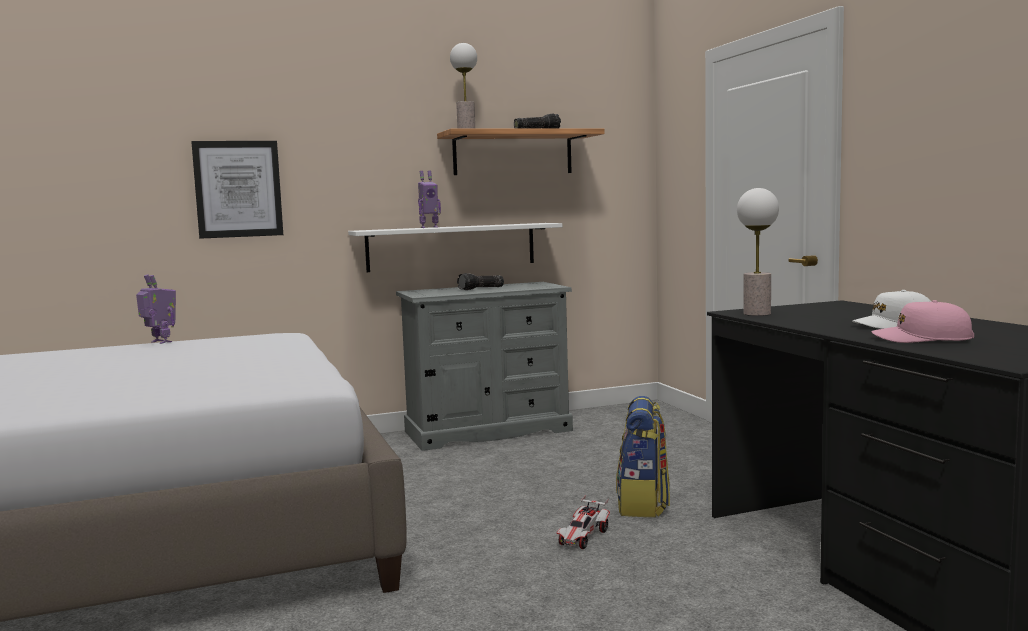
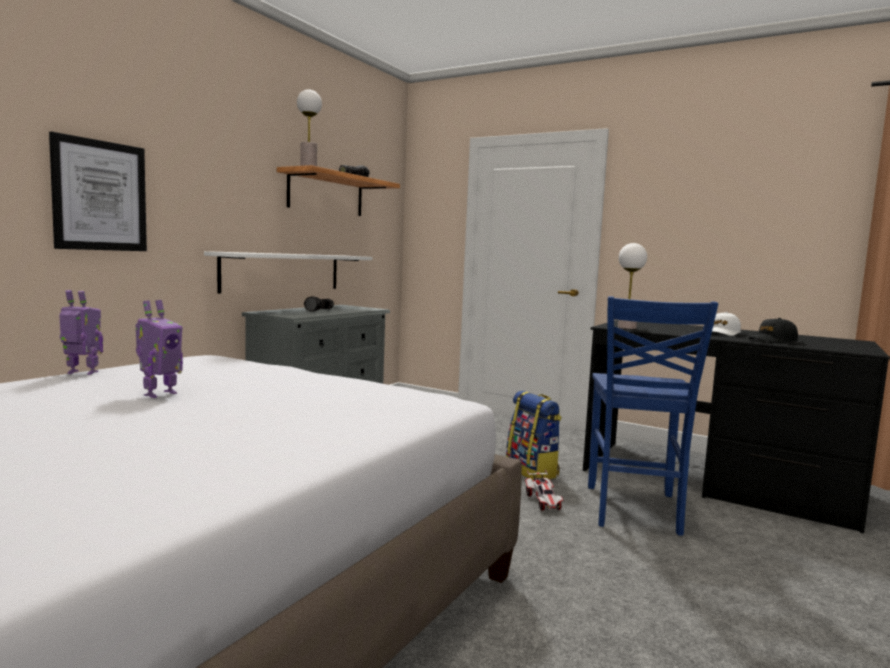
camera: 40 degrees left, 0 degrees up
(429, 227) = (279, 253): toy robot -> toy robot (159, 394)
(676, 572) = (633, 510): none -> blue chair
(921, 339) = (772, 340): pink cap -> black cap

